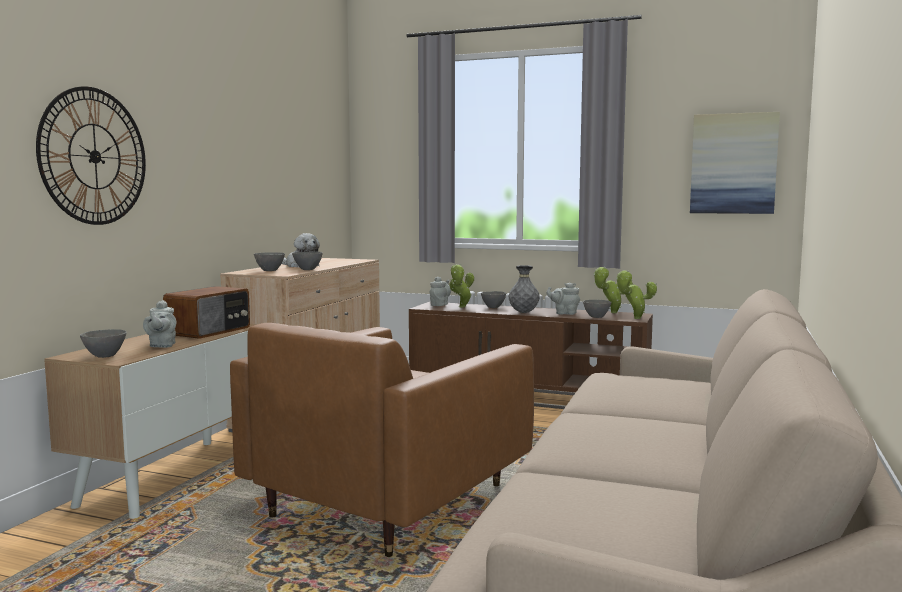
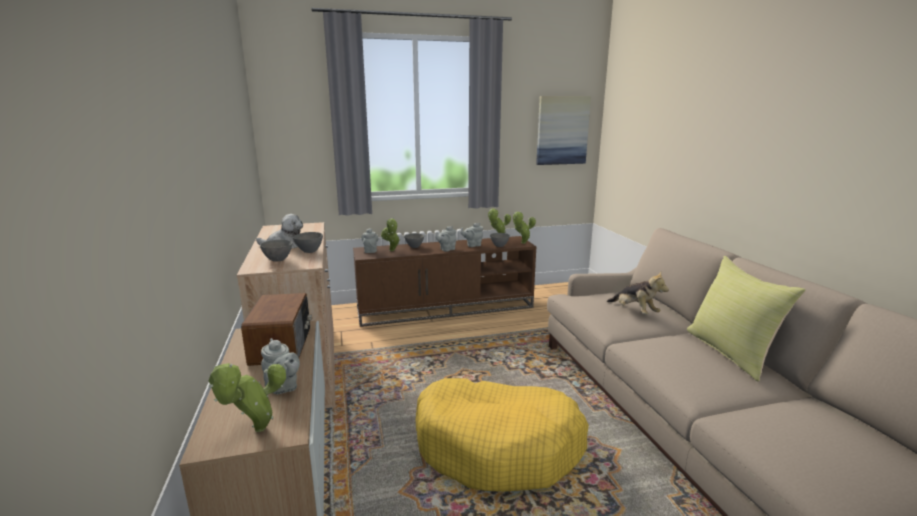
camera: 35 degrees left, 10 degrees up
(94, 156) = (155, 183): wall clock -> none
(105, 356) = (256, 431): grey bowl -> potted plant
(389, 501) = (498, 446): brown armchair -> yellow dog bed
(523, 312) = (446, 249): grey vase -> grey teapot
(651, 392) = (634, 312): none -> plush toy
(691, 440) = (731, 352): none -> yellow pillow

